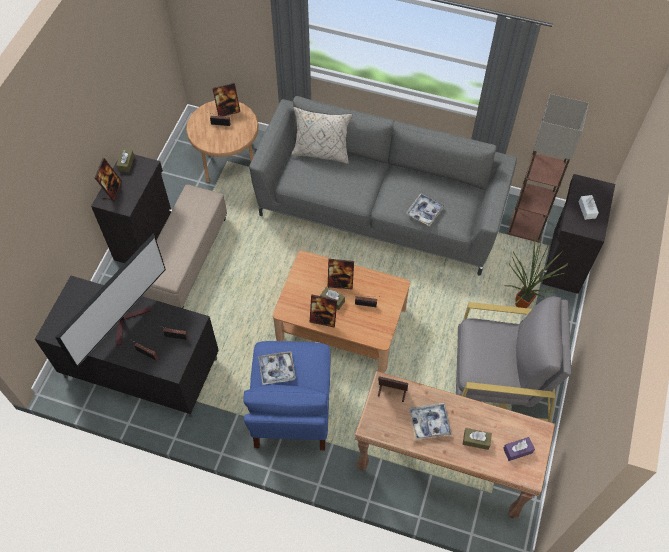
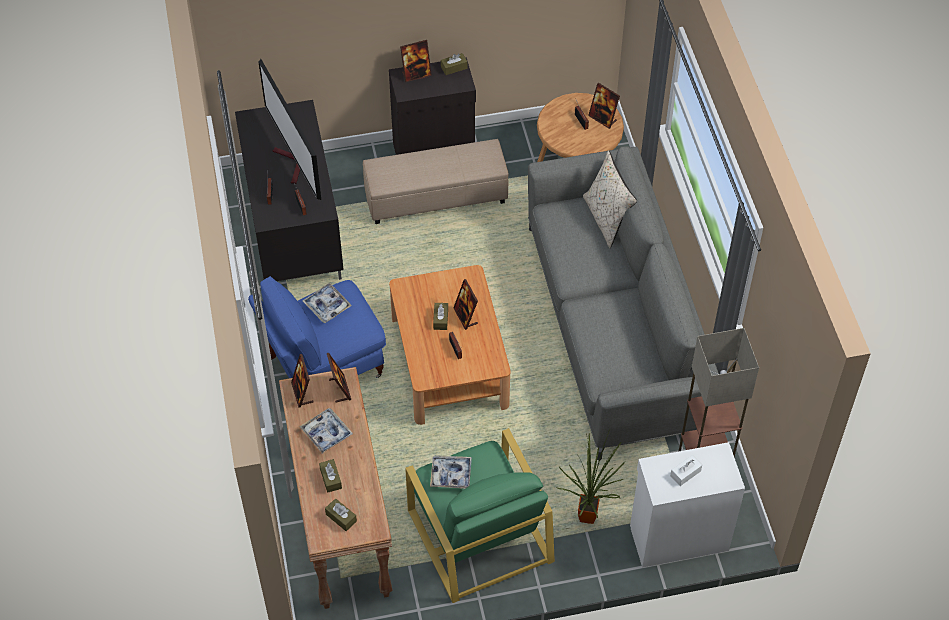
camera: 60 degrees right, 5 degrees down
(128, 321) = (294, 164): television -> television turned 60 degrees clockwise
(323, 319) = (414, 322): picture frame -> picture frame (302, 393)
(424, 212) = (597, 342): tray -> tray (451, 474)
(501, 378) = (479, 534): grey armchair -> green armchair
(517, 450) = (341, 517): purple tissue box -> brown tissue box
(564, 261) = (677, 536): black cabinet -> white cabinet

